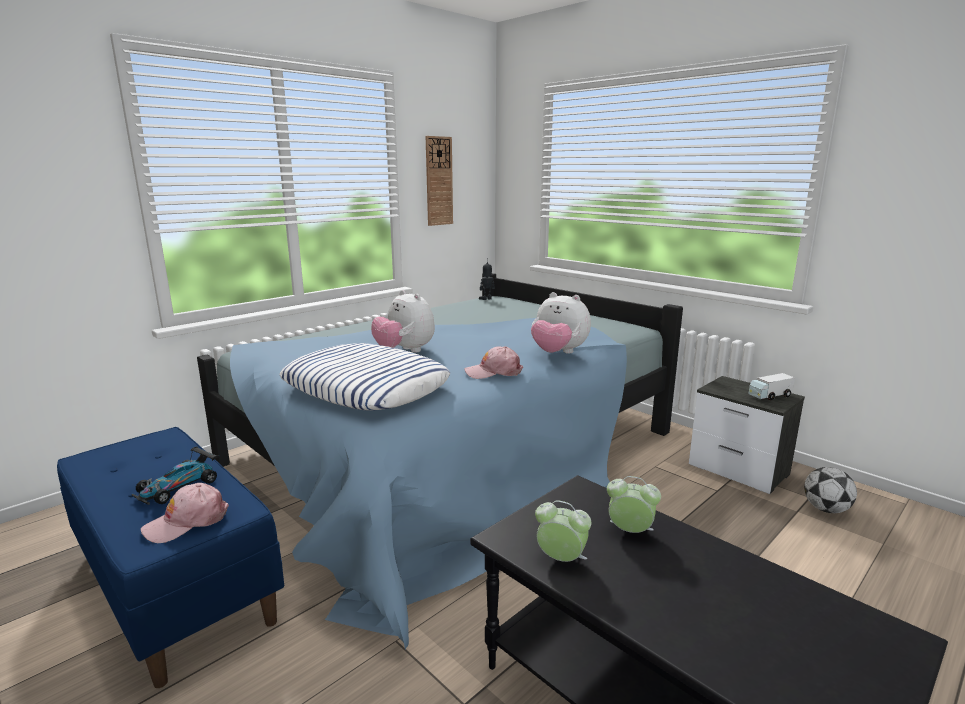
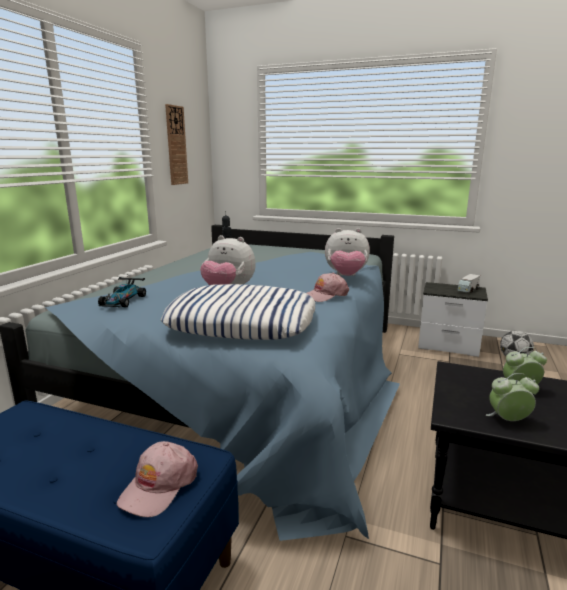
camera: 25 degrees left, 0 degrees up
(178, 486) = (105, 456): toy car -> toy car (123, 300)

